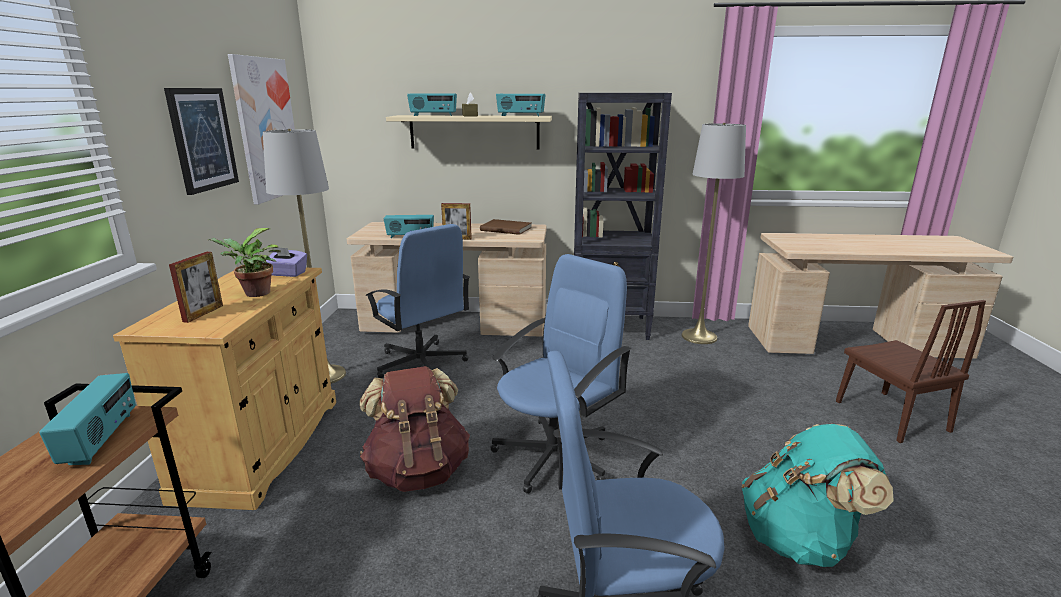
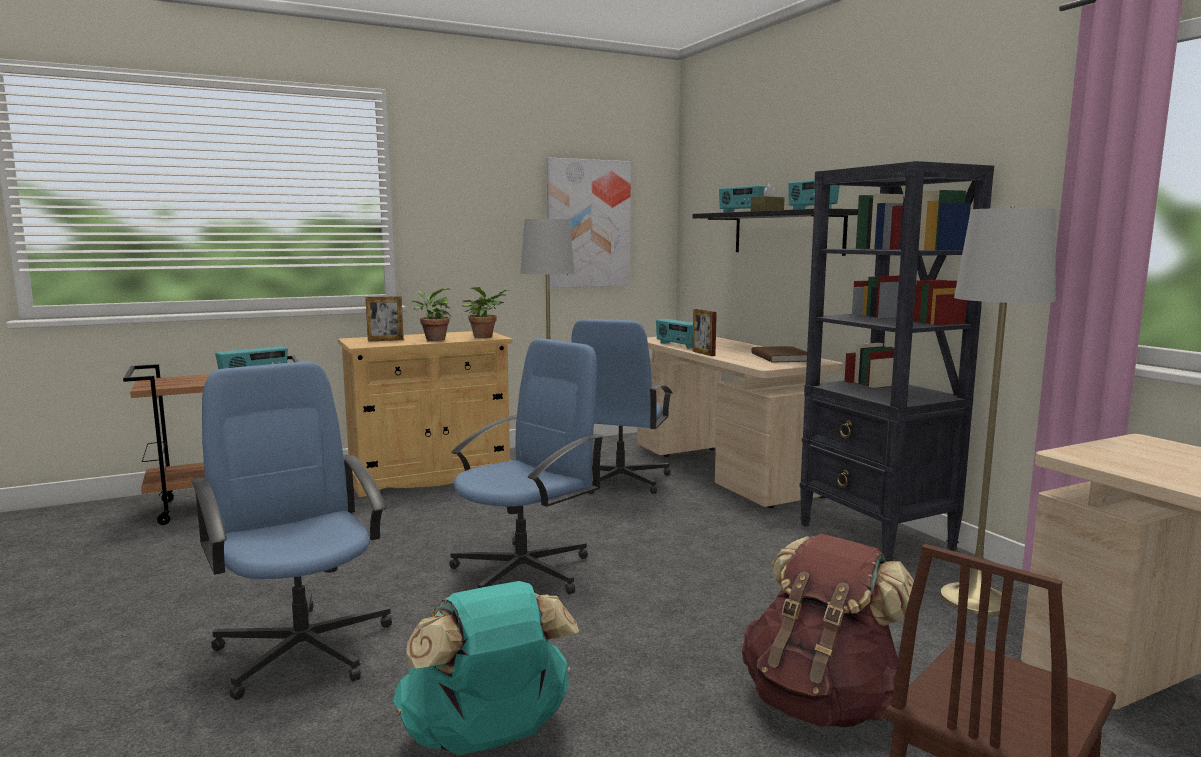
camera: 60 degrees right, 10 degrees down
(202, 139) = (495, 225): picture -> none
(287, 274) = (485, 336): purple tissue box -> potted plant
(418, 471) = (445, 526): brown backpack -> brown backpack (822, 702)
(474, 132) = (787, 233): beige shelf -> black shelf
(555, 455) = (524, 571): blue office chair -> blue office chair turned 60 degrees counterclockwise

